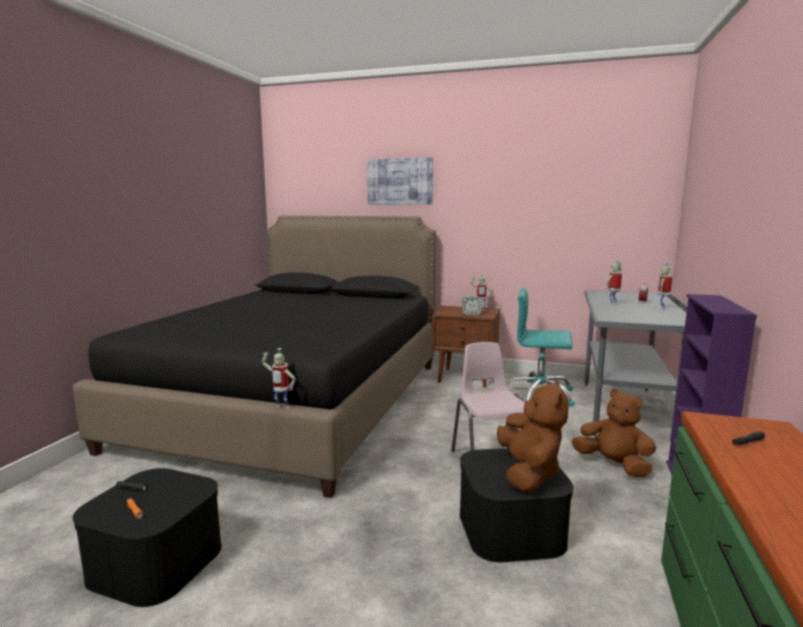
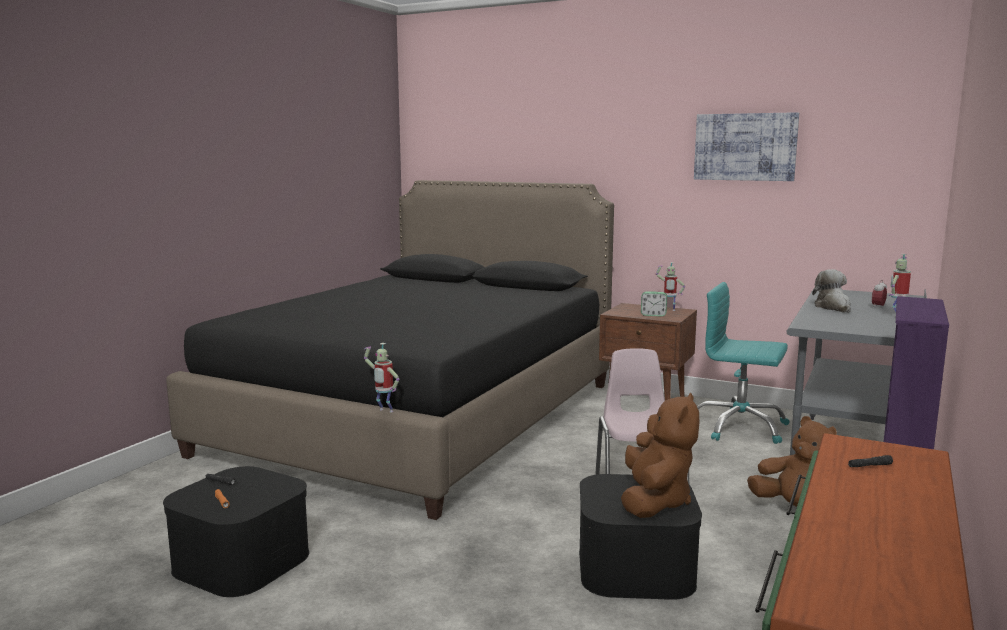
camera: 10 degrees right, 0 degrees up
(400, 181) = (569, 137): picture -> picture (745, 147)
(612, 304) = (833, 307): toy robot -> plush toy

